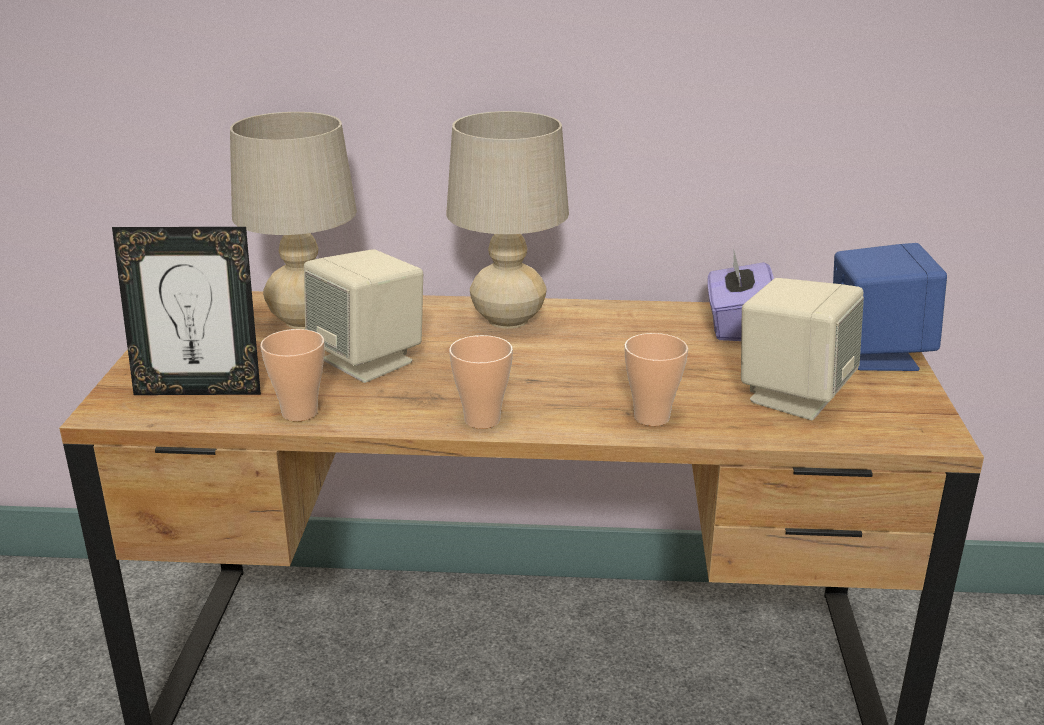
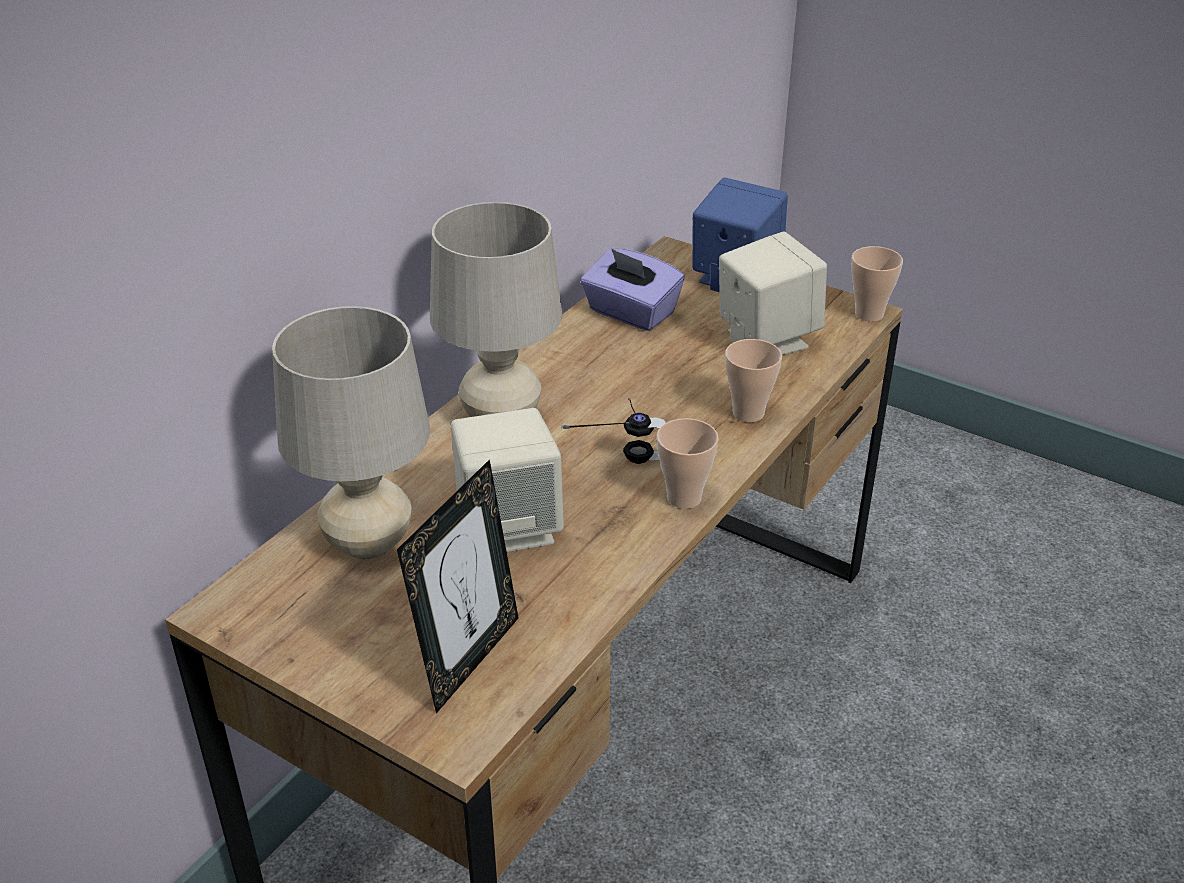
camera: 60 degrees left, 10 degrees up
(299, 413) = (581, 601): cup -> cup (869, 314)
(518, 375) = (619, 451): none -> headphones

